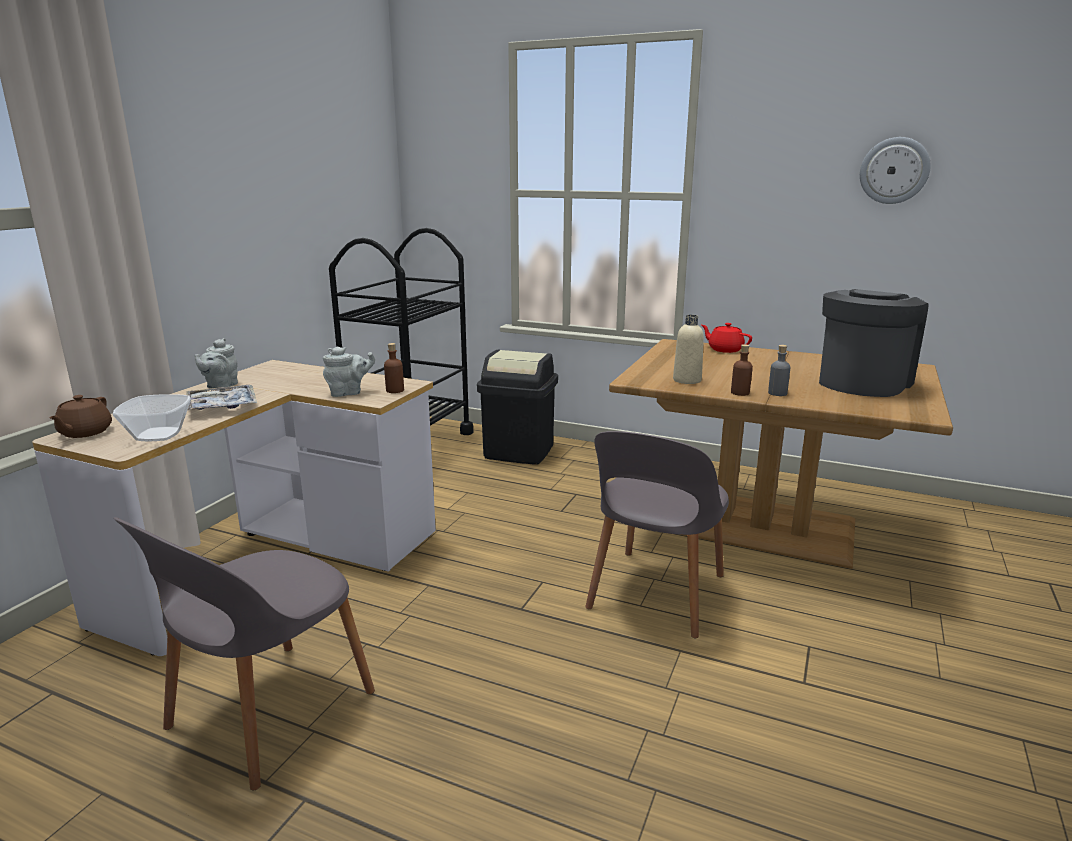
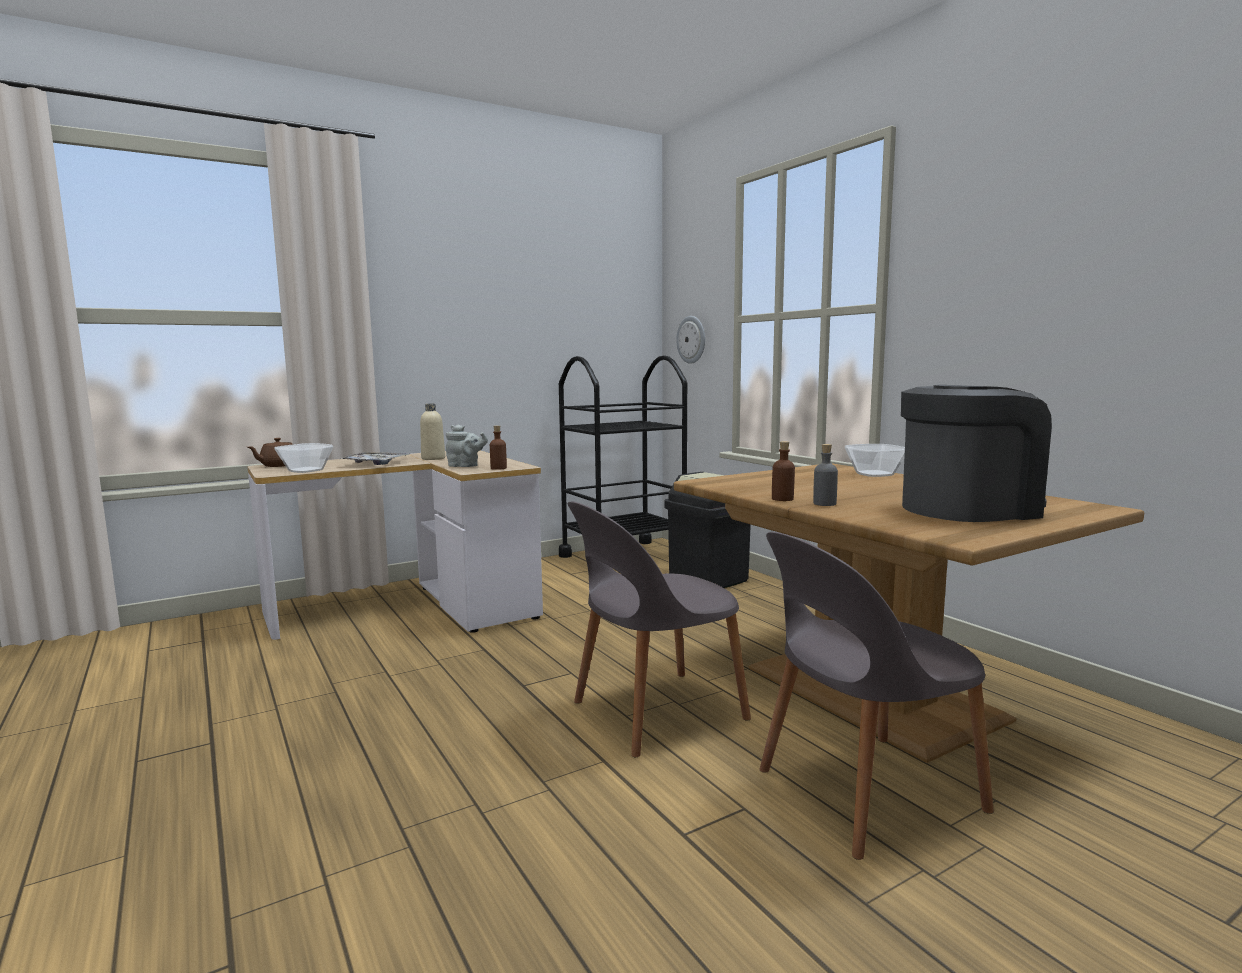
camera: 35 degrees right, 10 degrees down
(220, 386) = (404, 456): grey teapot -> none
(267, 713) = (270, 689): grey chair -> grey chair (864, 792)
(687, 380) = (755, 486): beige bottle -> beige bottle (433, 458)
(725, 349) = (873, 474): red teapot -> bowl
(894, 170) = (1114, 248): wall clock -> wall clock (692, 339)

